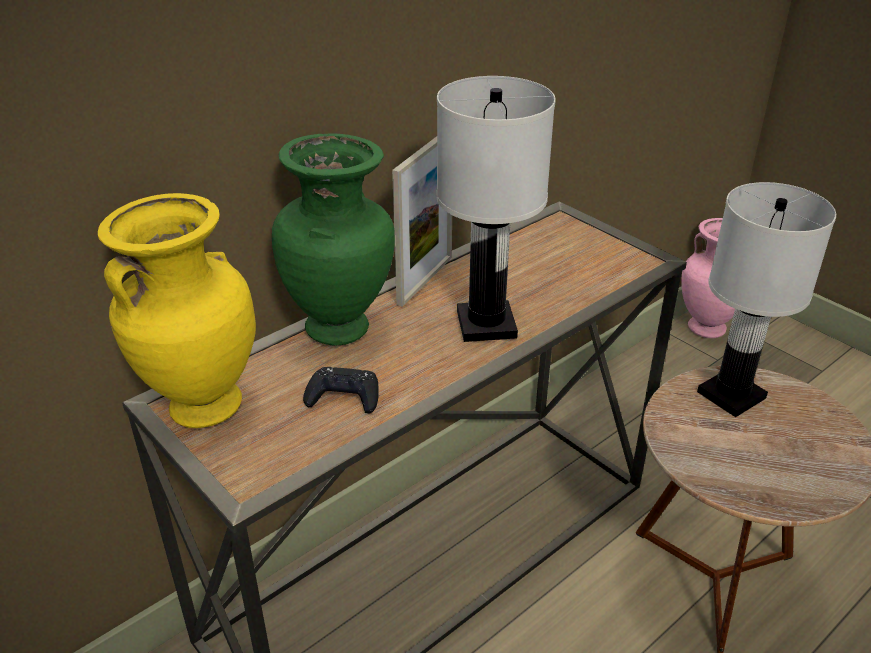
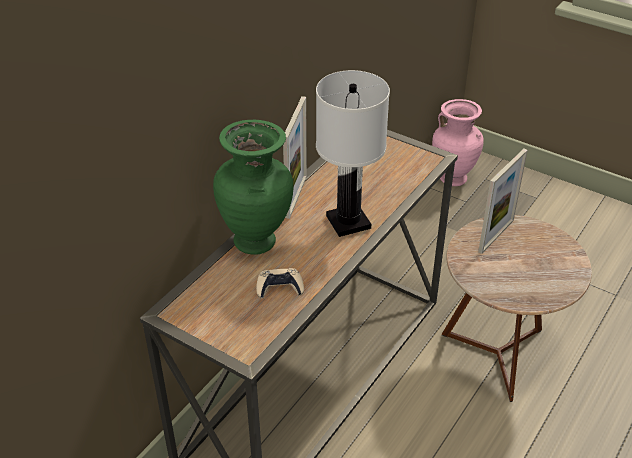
camera: 15 degrees left, 5 degrees up
(203, 406) = (194, 310): yellow vase -> none
(343, 397) = (279, 287): black game controller -> beige game controller
(731, 394) = (496, 236): white table lamp -> picture frame

